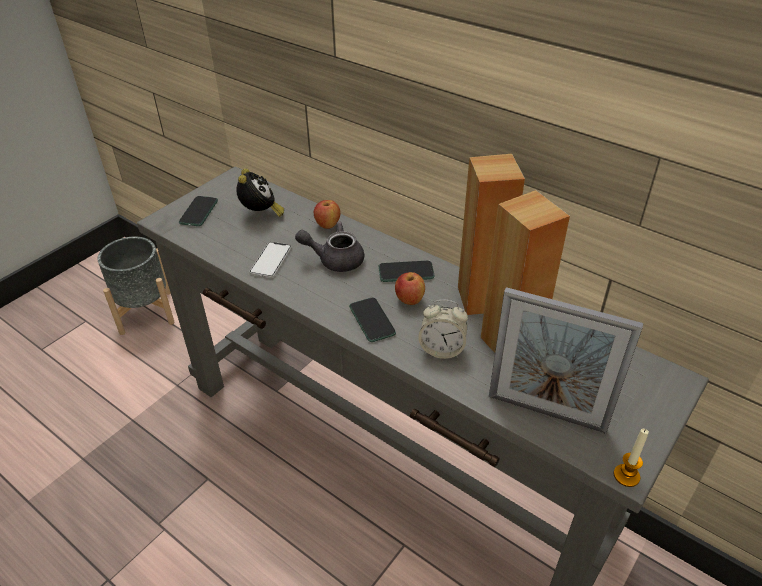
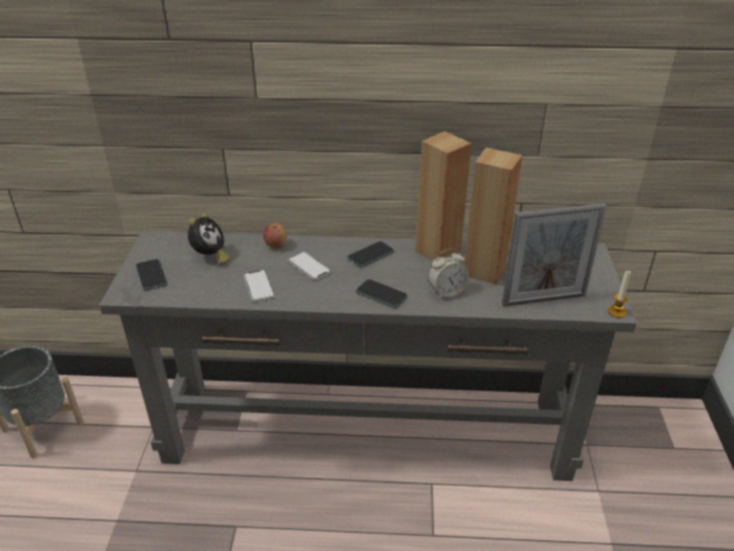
camera: 35 degrees left, 5 degrees down
(261, 214) = (210, 257): alarm clock -> alarm clock turned 60 degrees clockwise
(335, 259) = (309, 266): grey teapot -> phone
(409, 300) = (392, 271): apple -> none

